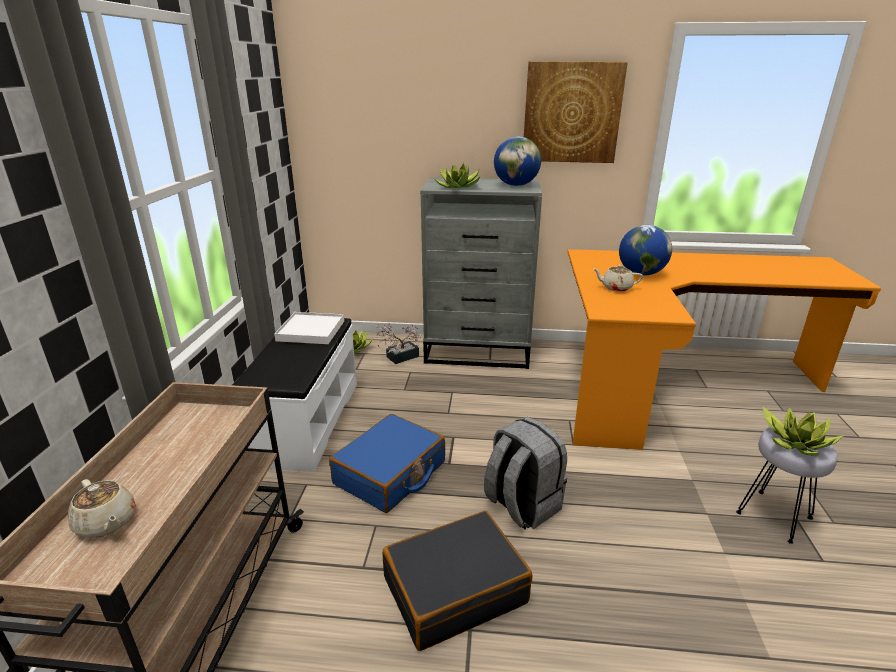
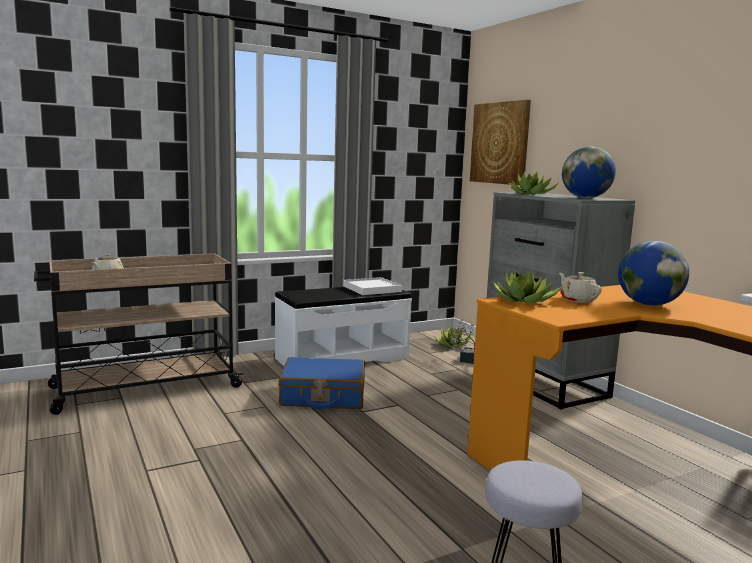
camera: 55 degrees right, 15 degrees down
(454, 589) = (231, 446): black suitcase -> none
(521, 505) = (349, 449): grey backpack -> none
(571, 113) = (675, 126): picture -> picture (500, 143)
(796, 442) = (527, 476): potted plant -> potted plant (524, 301)

